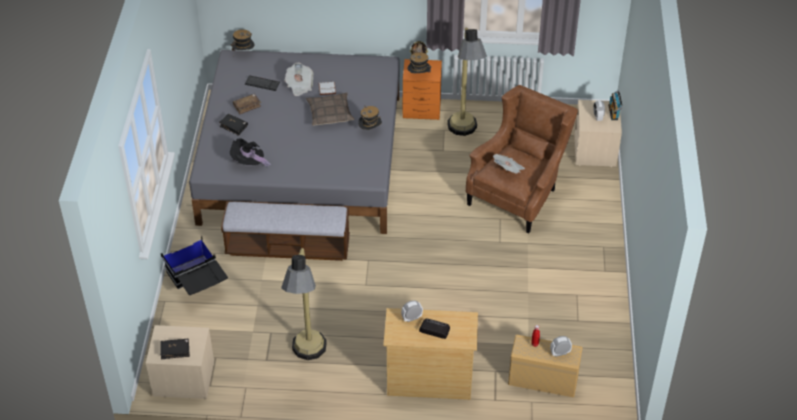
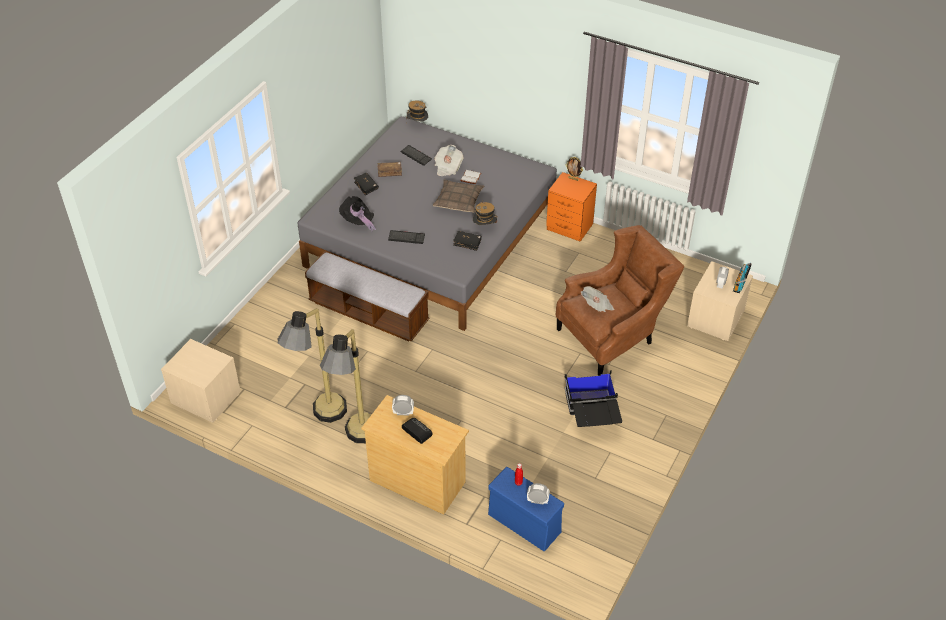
camera: 25 degrees right, 0 degrees up
(175, 351) = (192, 367): black book -> black book (467, 243)
(197, 283) = (271, 318): black storage box -> black storage box (591, 416)
(304, 163) = (406, 238): none -> keyboard
(419, 76) = (565, 192): hat -> none
(464, 135) = (595, 263): floor lamp -> floor lamp (356, 442)
(541, 380) = (523, 522): beige storage box -> blue storage box

